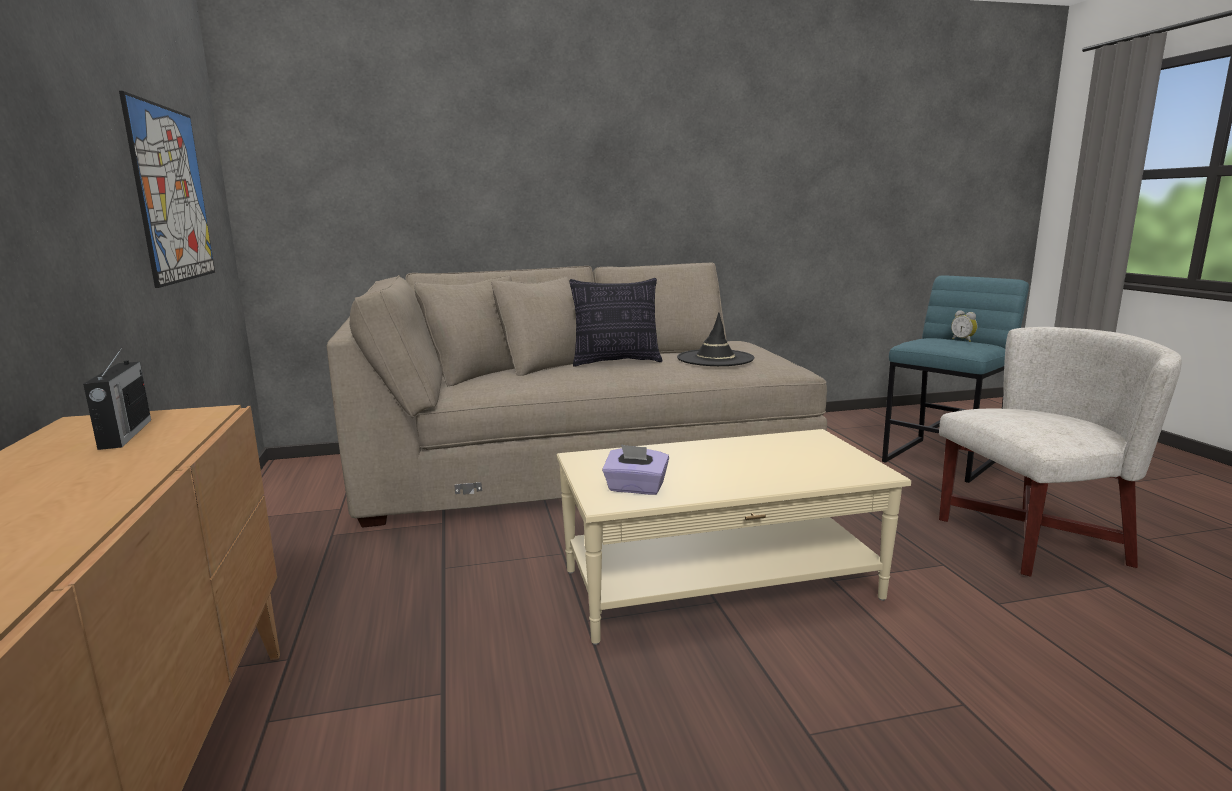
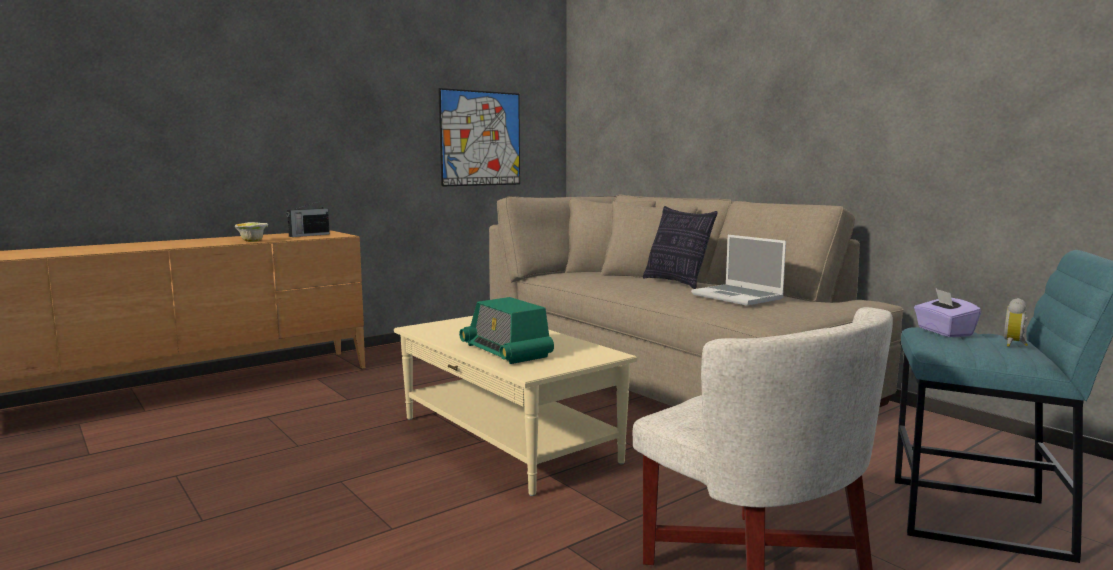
camera: 65 degrees right, 5 degrees down
(118, 481) = (253, 241): none -> bowl
(635, 488) = (442, 330): purple tissue box -> purple tissue box (943, 332)
(715, 358) = (738, 297): black hat -> laptop
(777, 470) = (506, 351): none -> radio

